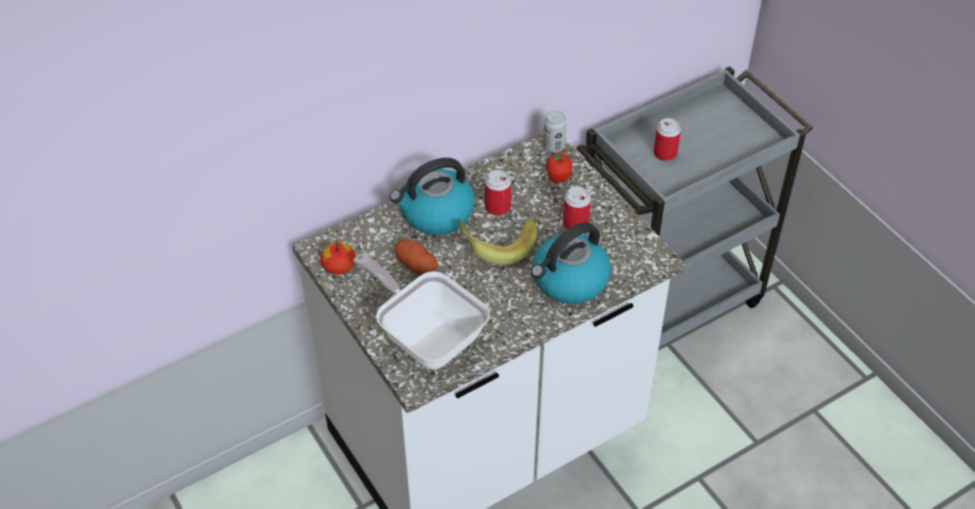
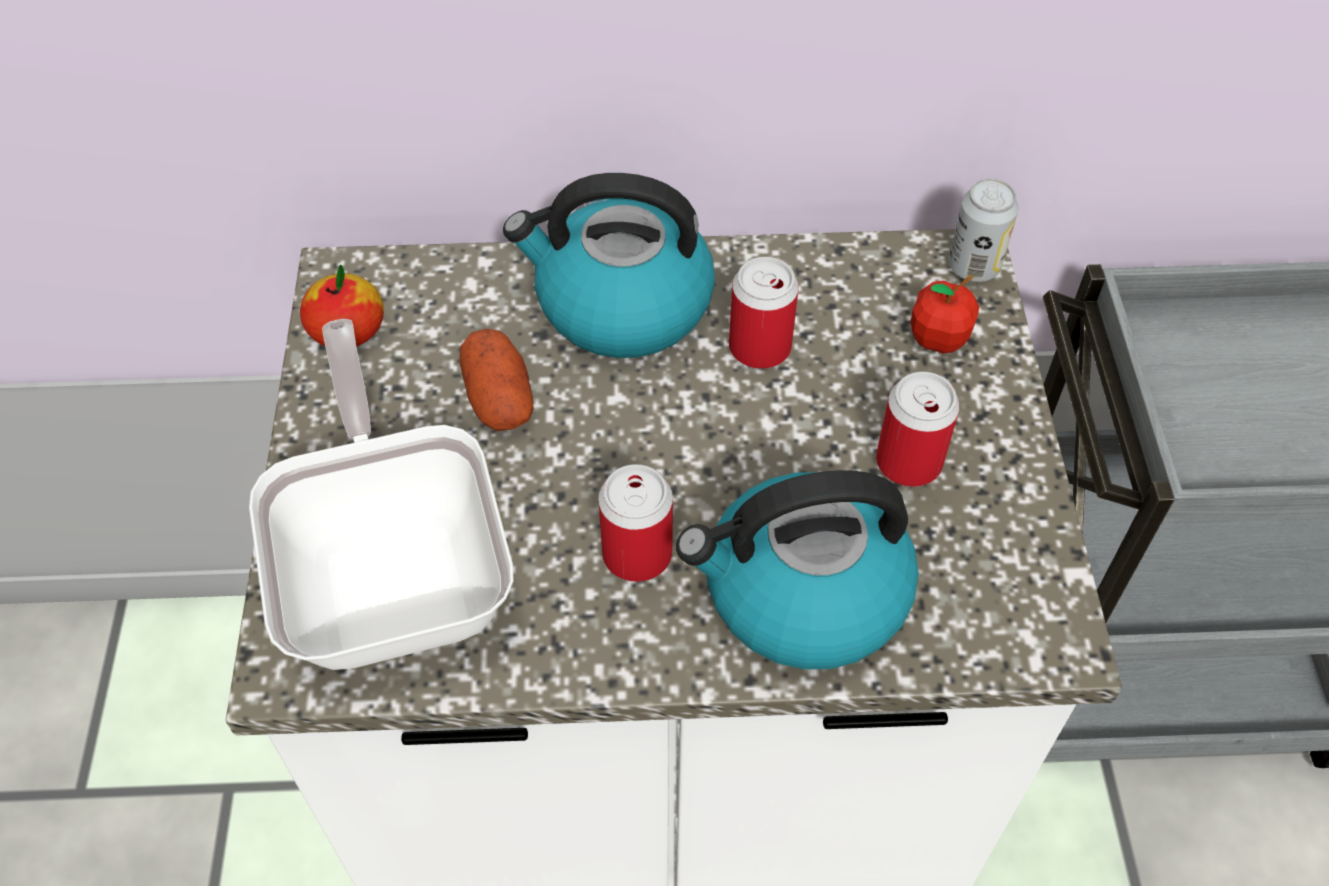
camera: 30 degrees right, 5 degrees up
(496, 245) = (697, 432): banana -> none
(665, 153) = (1245, 388): can -> can (637, 554)

